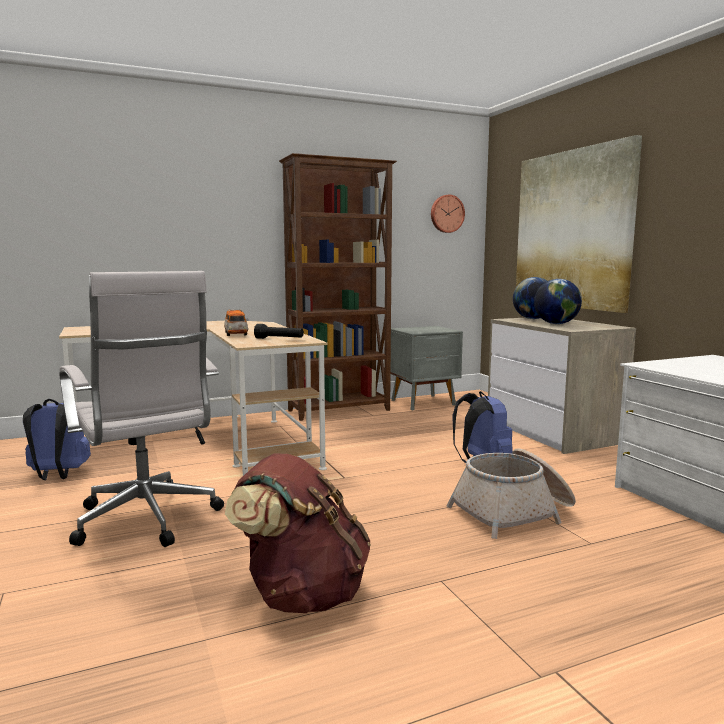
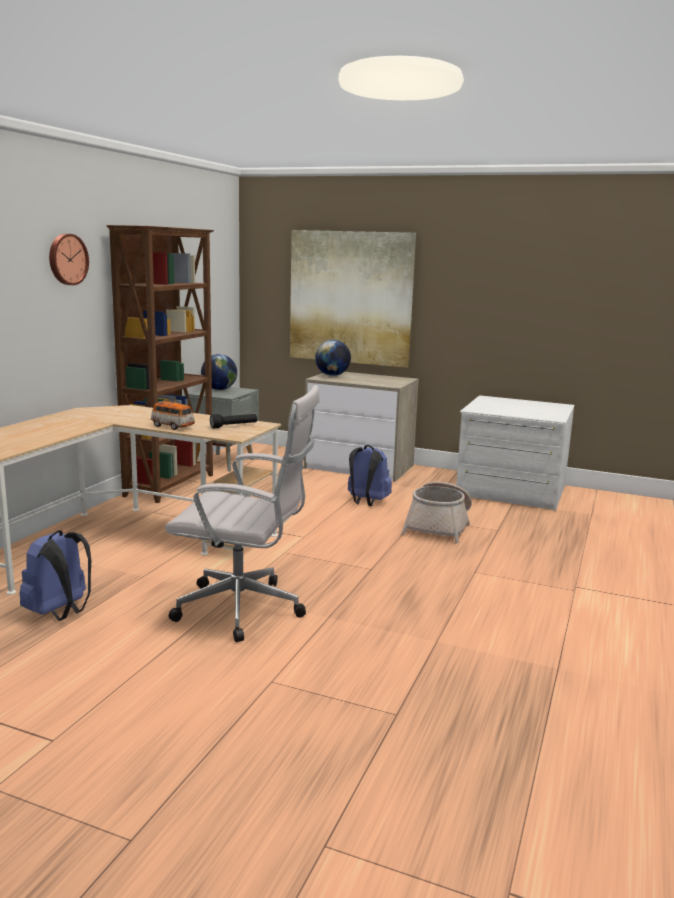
camera: 45 degrees left, 5 degrees up
(302, 595) = (432, 604): brown backpack -> none
(446, 214) = (217, 273): wall clock -> wall clock (67, 259)
(556, 324) = (365, 380): globe -> globe (219, 389)

